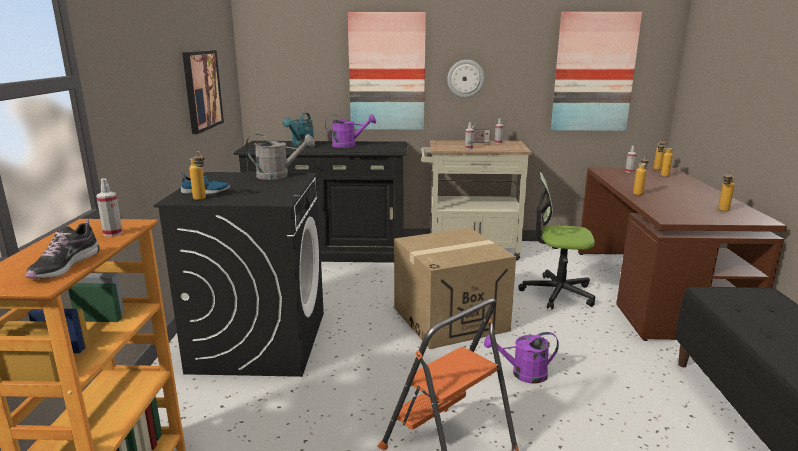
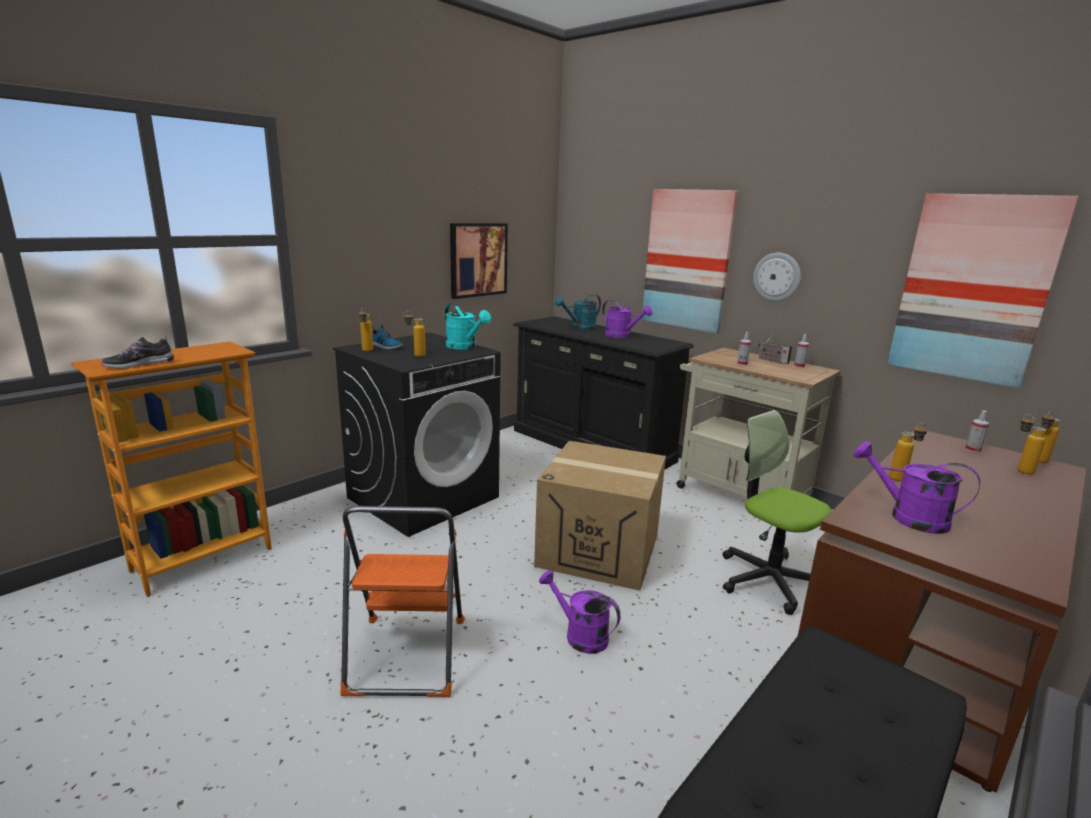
camera: 40 degrees right, 0 degrees up
(113, 233) = (211, 354): spray bottle -> none
(279, 176) = (465, 347): grey watering can -> turquoise watering can
(680, 210) = (908, 517): none -> purple watering can
(722, 211) = (987, 544): bottle -> bottle (415, 355)

